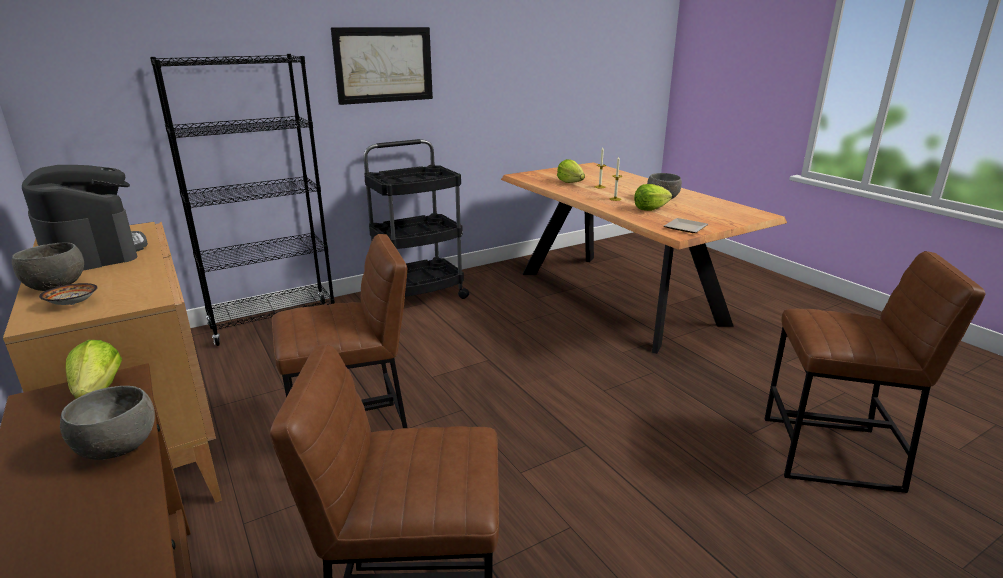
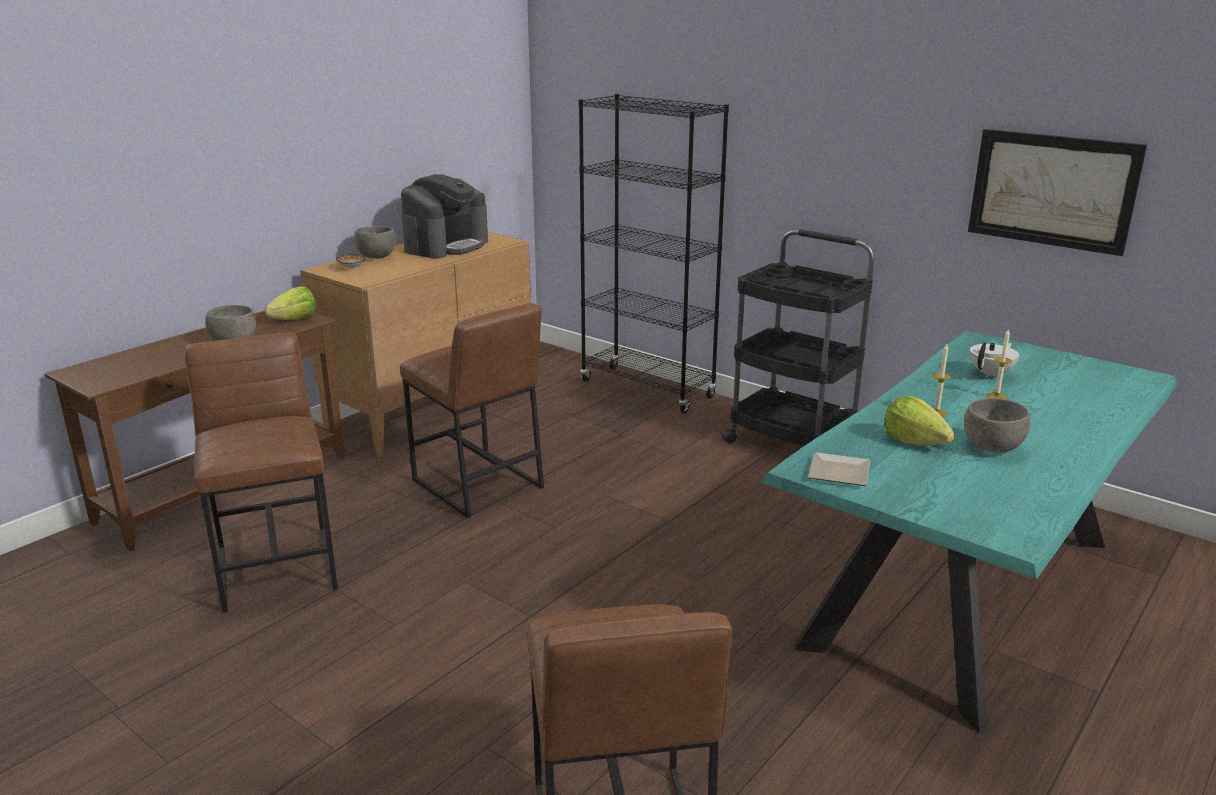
camera: 70 degrees right, 0 degrees up
(383, 65) = (837, 131): picture -> picture (1052, 190)
(570, 182) = (991, 374): lettuce -> white teapot
(618, 297) = (962, 593): brown dining table -> turquoise dining table

